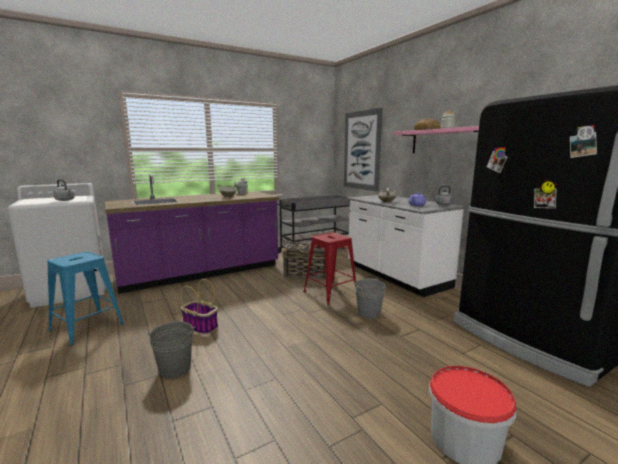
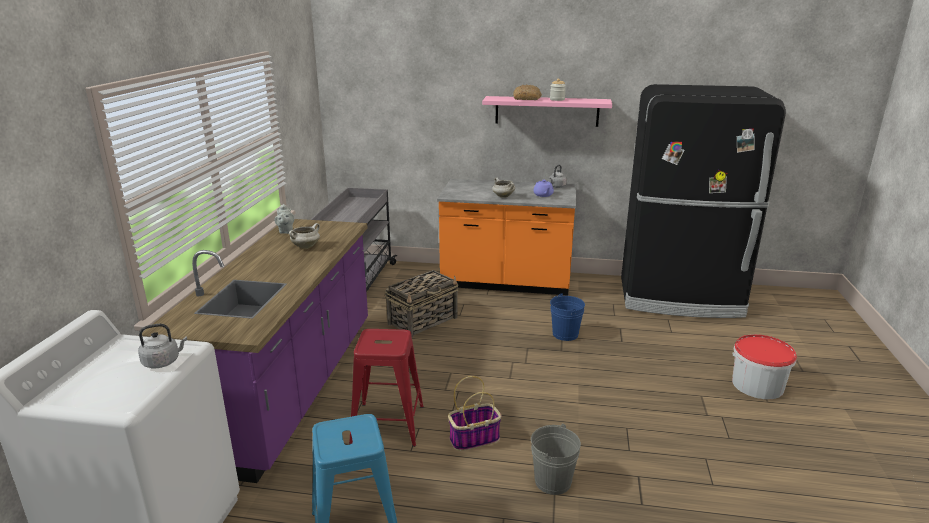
camera: 50 degrees left, 10 degrees up
(330, 293) = (496, 332): red stool -> red stool (387, 424)
(362, 150) = (394, 117): picture -> none
(369, 313) = (565, 334): grey bucket -> blue bucket
(395, 276) = (506, 282): white counter -> orange counter

